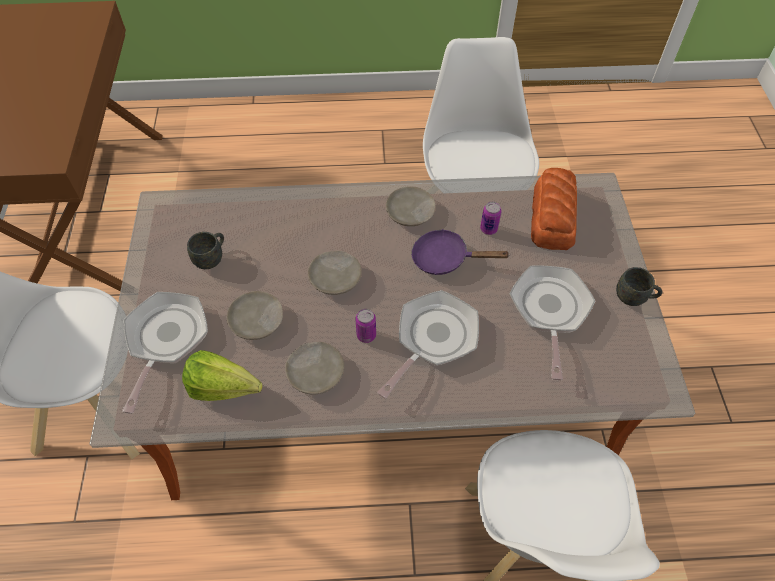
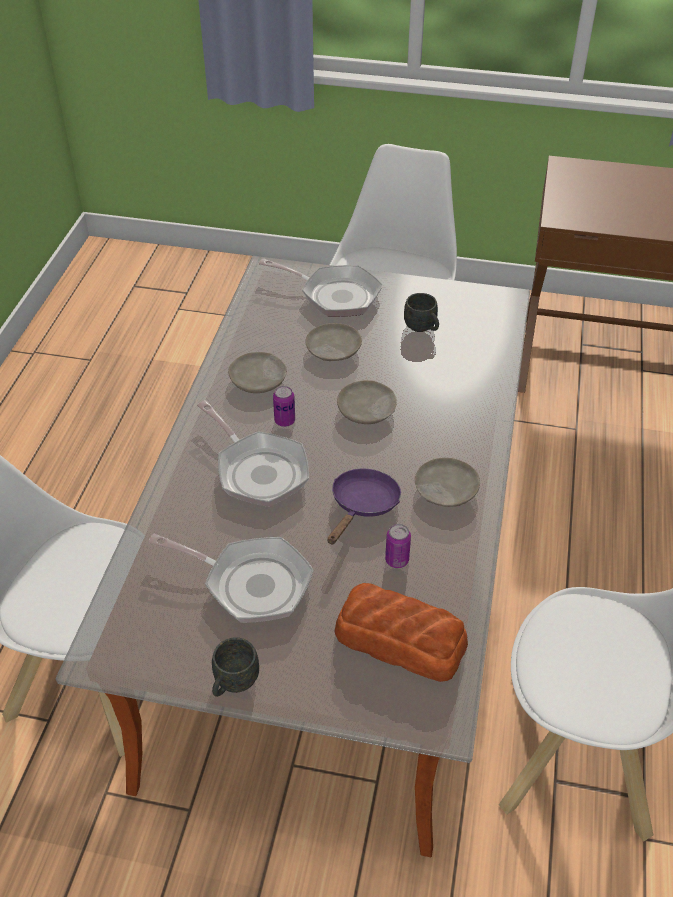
camera: 105 degrees right, 10 degrees down
(228, 391) = (265, 326): lettuce -> none

